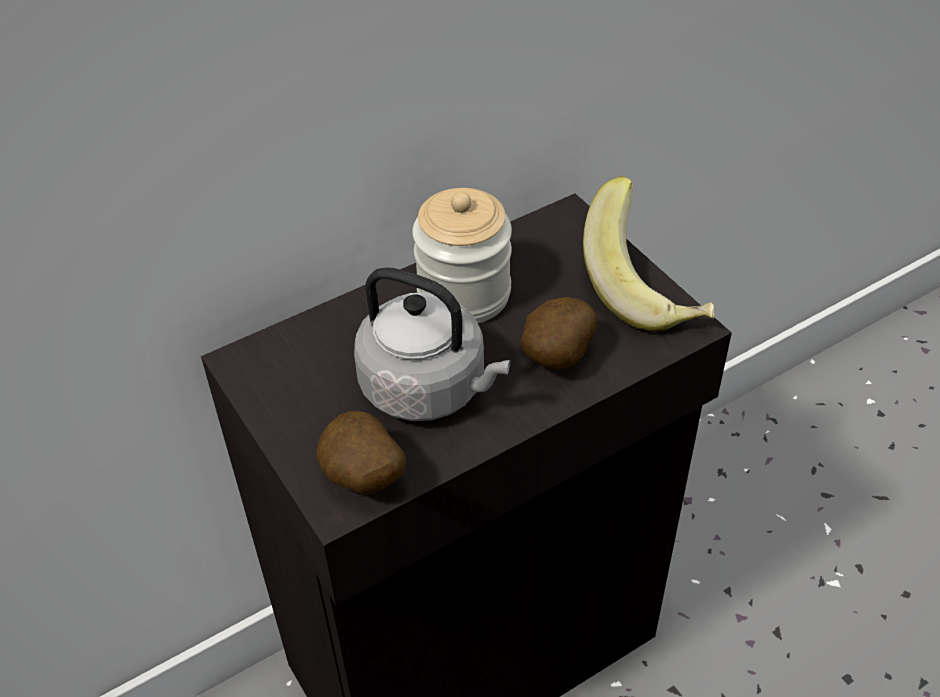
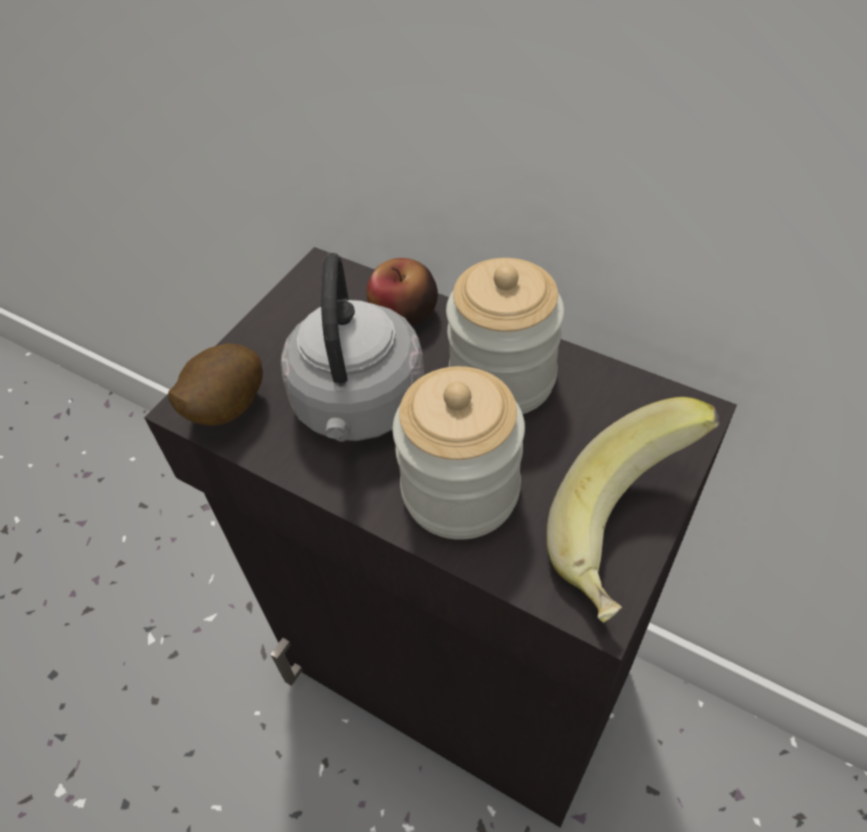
camera: 65 degrees right, 5 degrees up
(345, 325) = (404, 313): none -> apple
(554, 358) = (460, 490): potato -> jar

